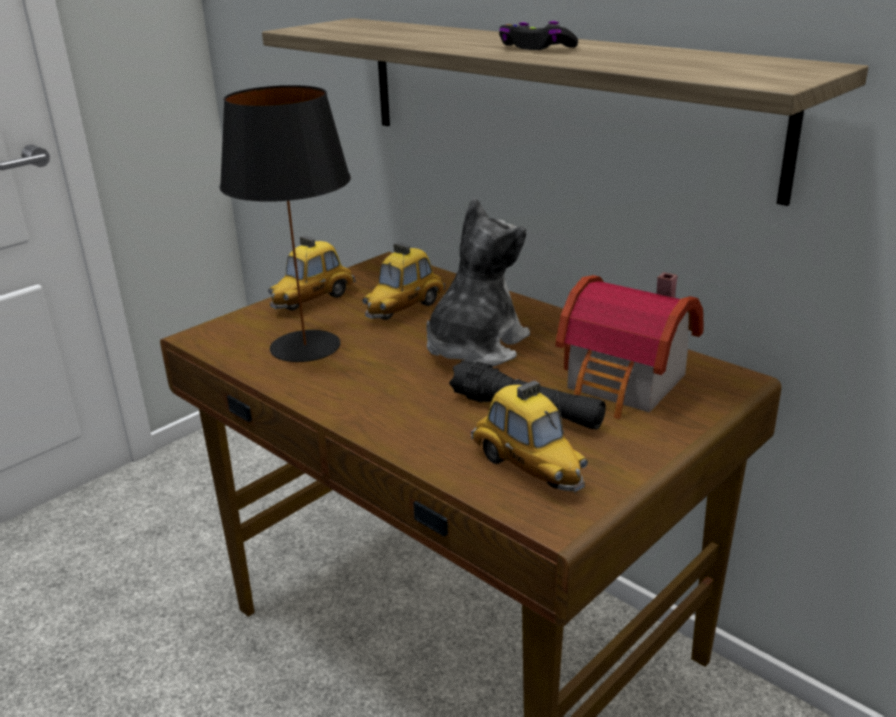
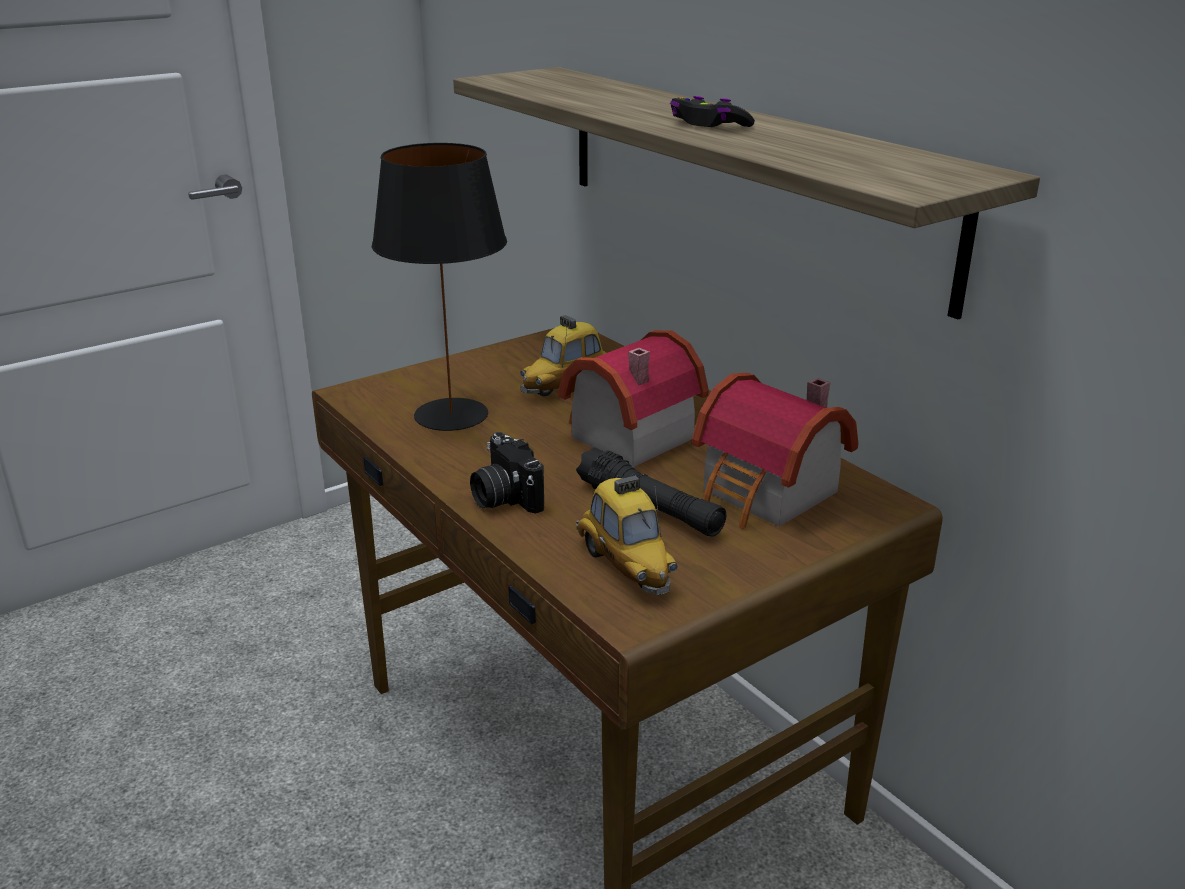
camera: 10 degrees right, 0 degrees up
(313, 300) = (477, 367): toy car -> none
(386, 418) = (504, 498): none -> camera
(474, 347) = (624, 436): plush toy -> toy house

